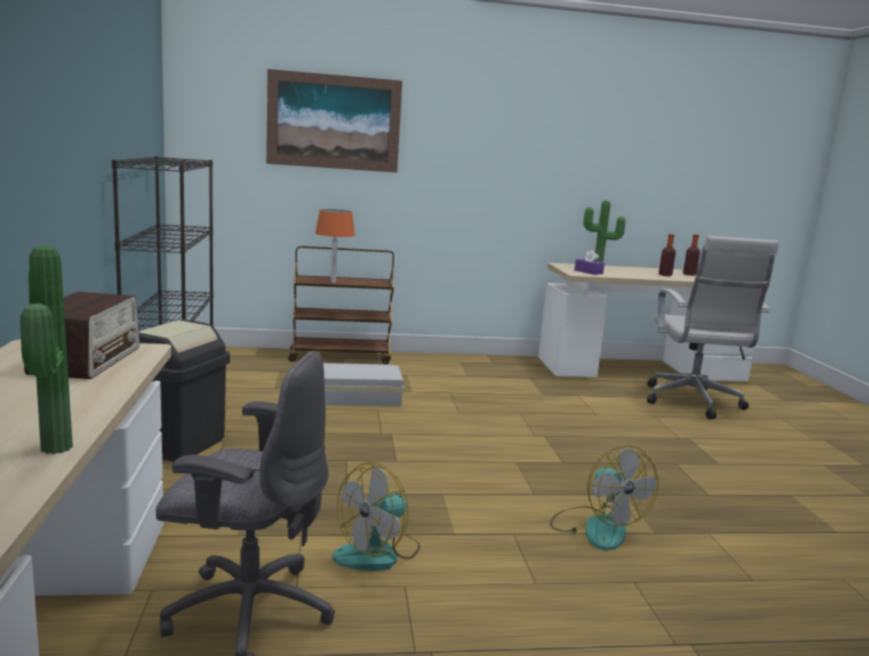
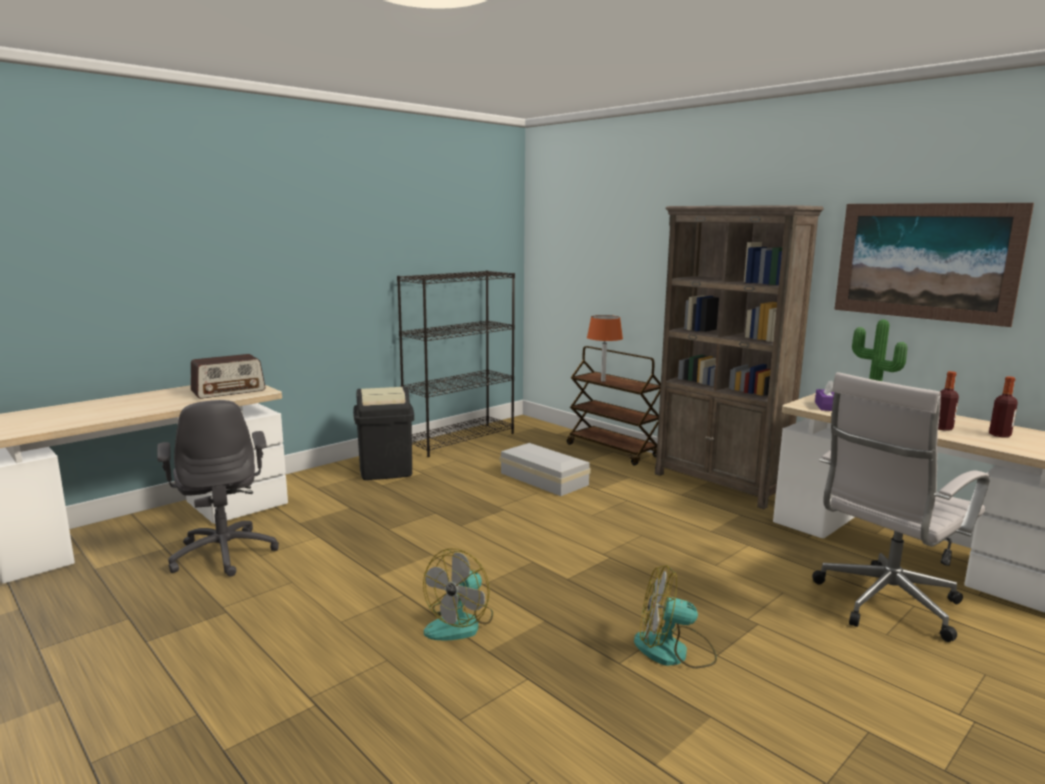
camera: 55 degrees right, 0 degrees up
(50, 449) = (102, 418): potted plant -> none
(334, 122) = (625, 237): picture -> picture (924, 261)
(378, 553) = (322, 562): fan -> fan (674, 651)
(470, 362) = (719, 484): none -> brown bookcase

